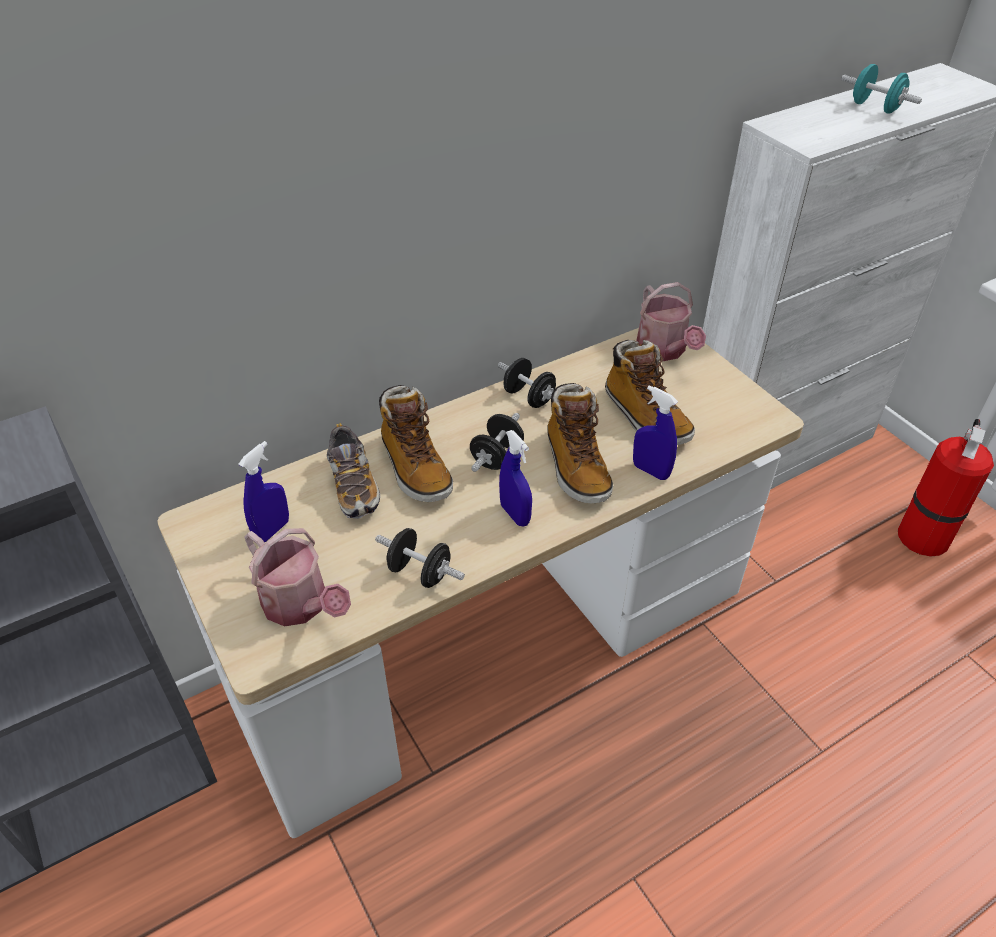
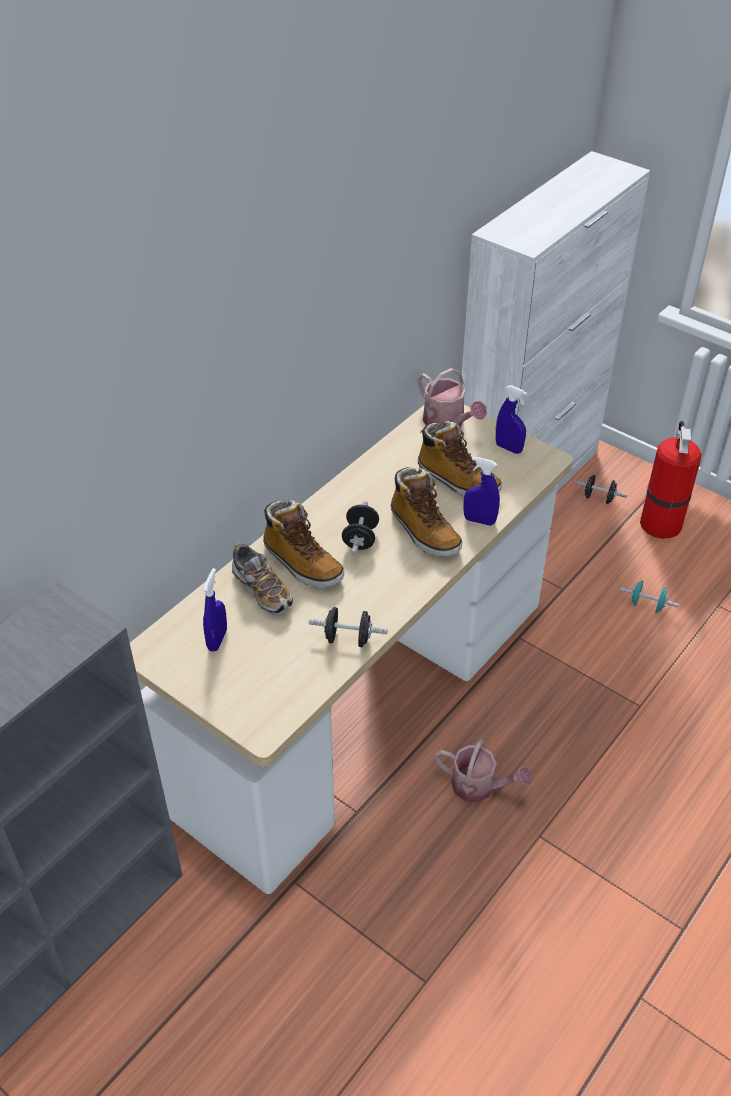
camera: 20 degrees left, 0 degrees up
(301, 605) = (272, 686): watering can -> watering can (479, 786)
(515, 514) = (396, 578): blue spray bottle -> blue spray bottle (508, 448)
(529, 397) = (361, 486): black dumbbell -> black dumbbell (598, 498)
(875, 107) = (561, 203): turquoise dumbbell -> turquoise dumbbell (647, 605)

